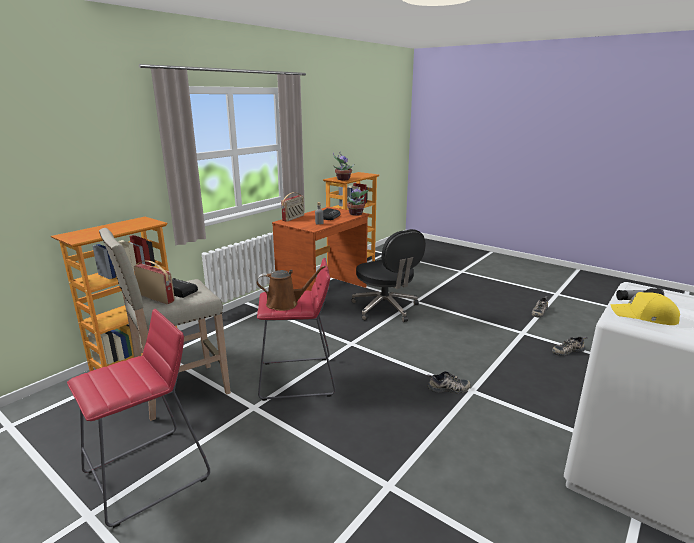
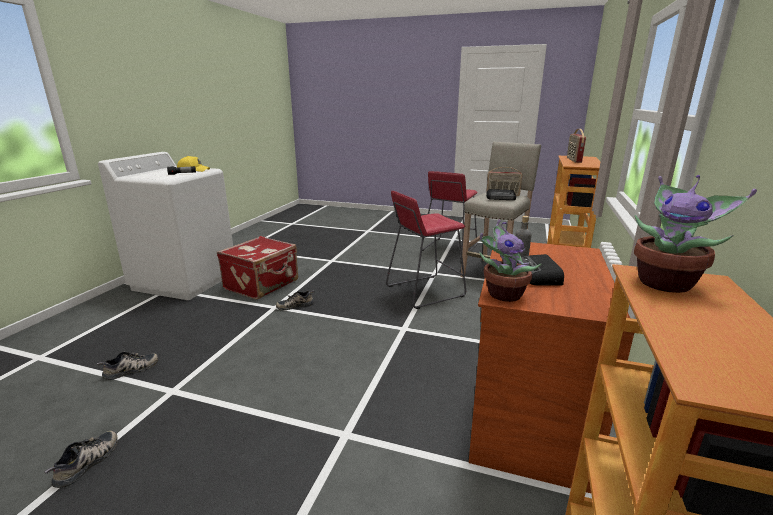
camera: 160 degrees right, 0 degrees up
(285, 304) = (428, 217): brown watering can -> none
(293, 218) = (590, 261): radio -> radio (573, 160)
(386, 308) = (392, 398): black office chair -> none
(500, 437) = (262, 285): none -> red suitcase

